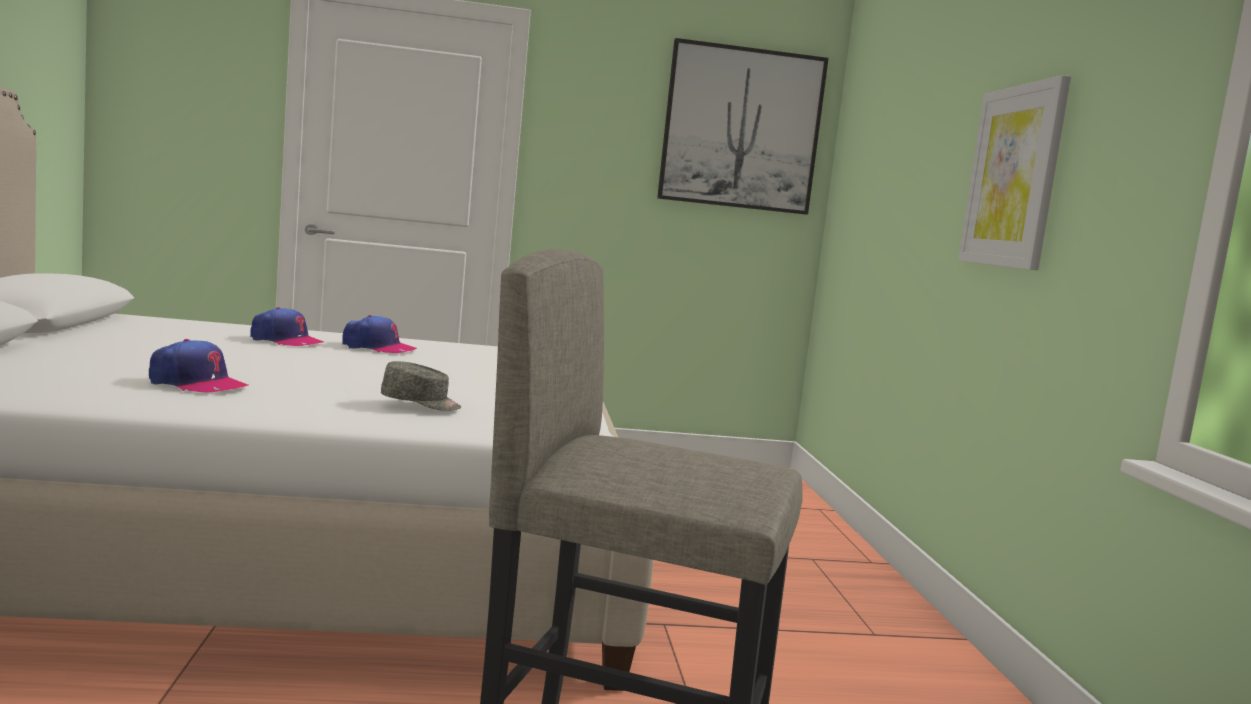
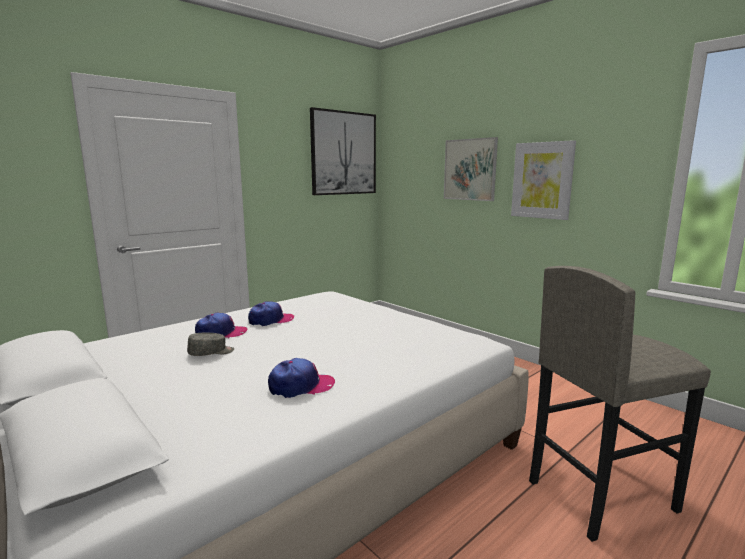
camera: 35 degrees left, 5 degrees up
(421, 403) = (413, 351): grey cap -> grey cap (211, 353)
(926, 160) = (470, 169): none -> picture

